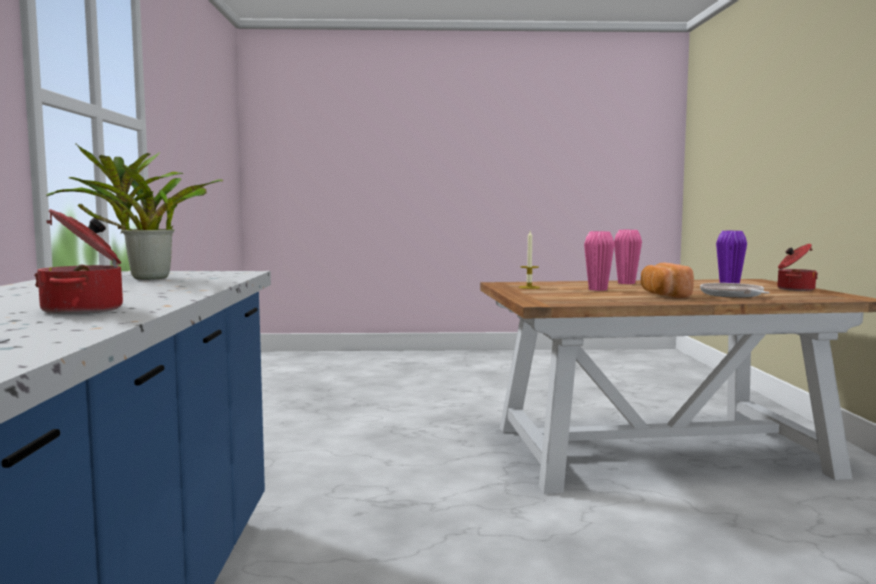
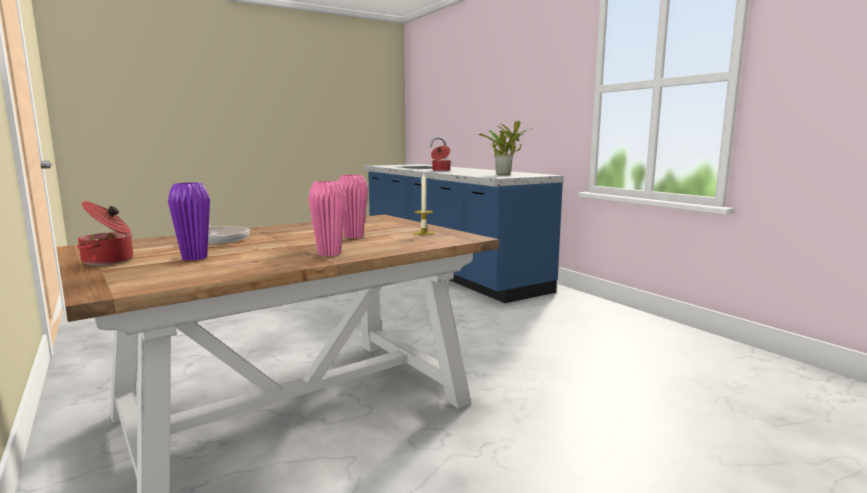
camera: 150 degrees right, 5 degrees up
(663, 295) = (287, 233): bread -> none

